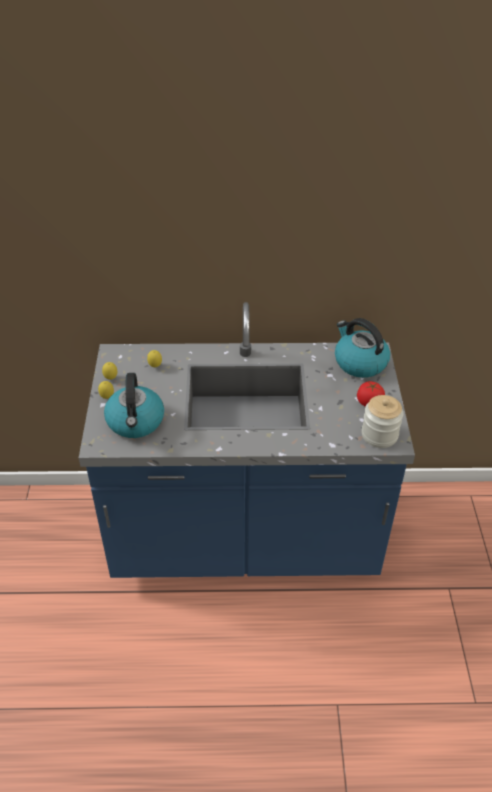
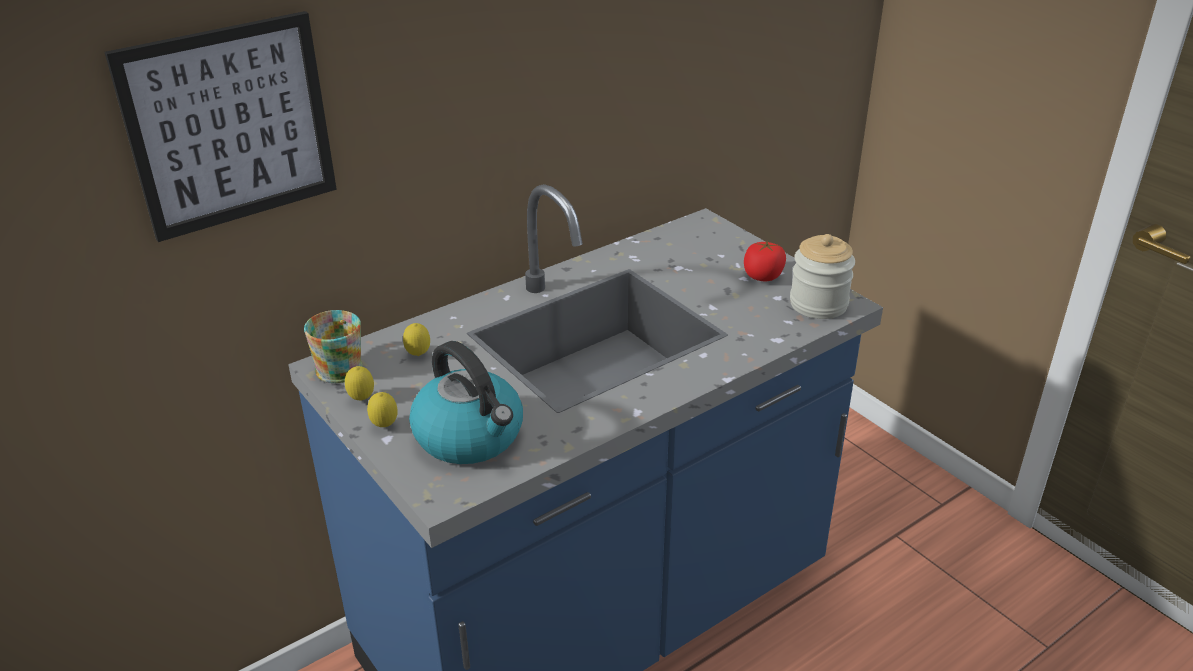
camera: 35 degrees left, 10 degrees down
(80, 225) = (230, 125): none -> picture
(119, 356) = (343, 366): none -> mug
(359, 362) = (698, 240): kettle -> none

